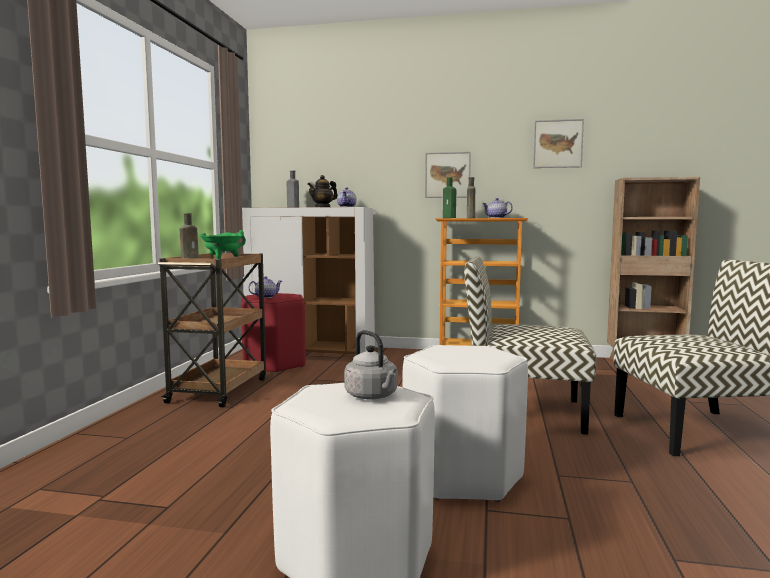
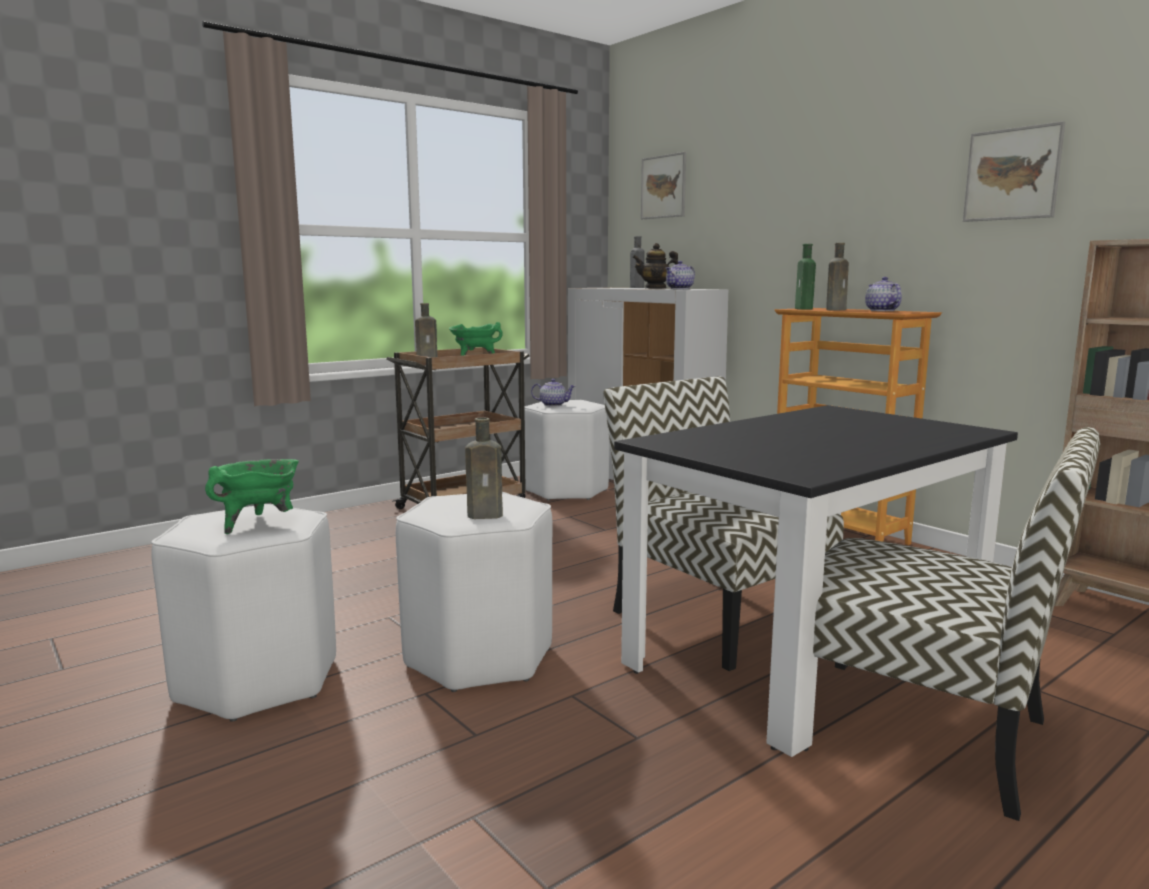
camera: 40 degrees right, 5 degrees up
(273, 364) = (566, 490): red stool -> white stool
(373, 396) = (259, 524): grey kettle -> green cooking pot
(447, 175) = (830, 237): picture -> picture (663, 186)
(491, 356) = (487, 515): none -> brown bottle
(596, 415) = (807, 655): none -> black dining table

